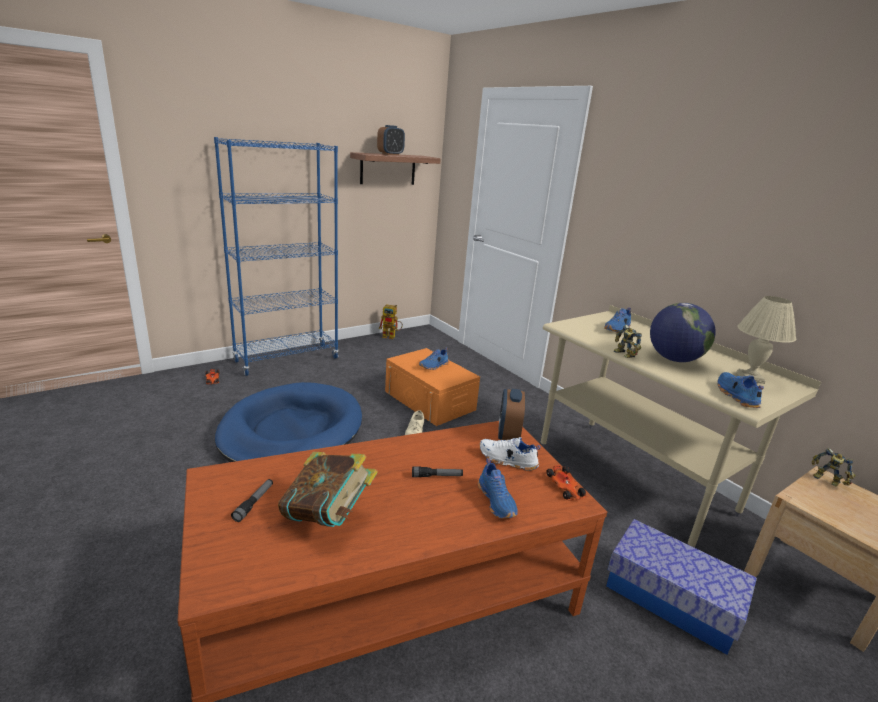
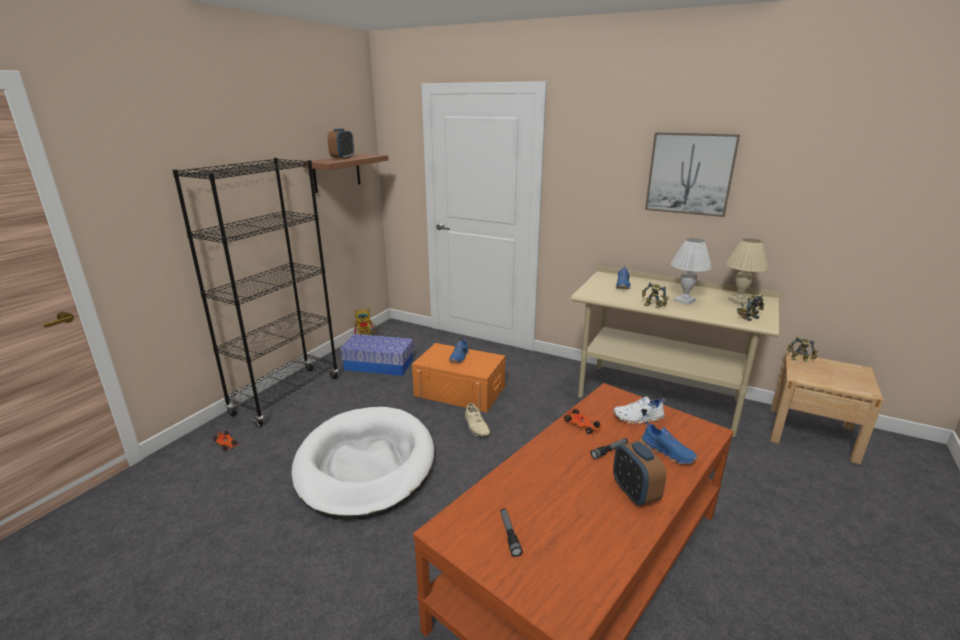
camera: 25 degrees left, 0 degrees up
(287, 360) = (287, 395): blue bookcase -> black bookcase
(292, 431) = (365, 465): blue dog bed -> white dog bed
(328, 515) = (576, 517): book -> none
(508, 435) = (615, 398): alarm clock -> alarm clock (635, 493)
(565, 488) = (694, 424): toy car -> toy car (582, 425)
(671, 598) = (750, 478): storage box -> storage box (379, 365)
(674, 359) = (684, 300): globe -> white table lamp
(730, 206) = (690, 174): none -> picture
(735, 396) = (748, 317): blue shoe -> toy robot

